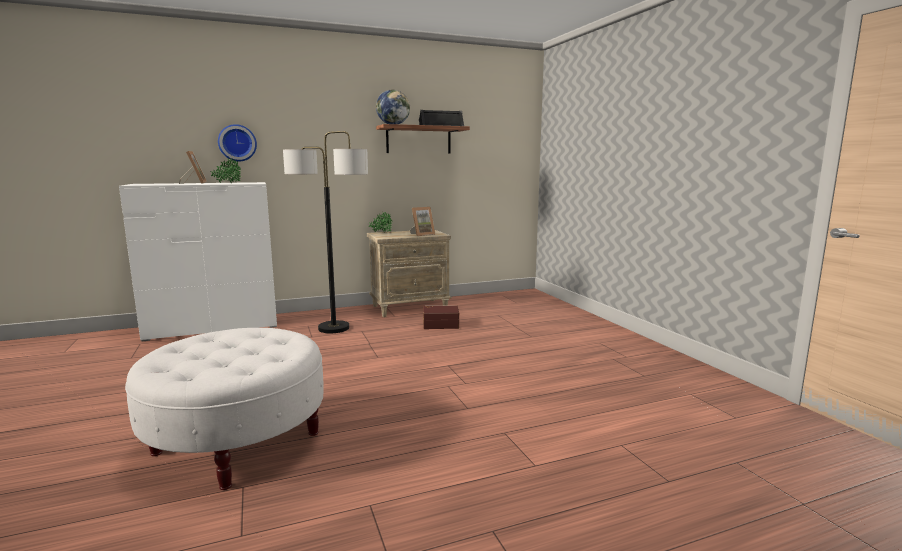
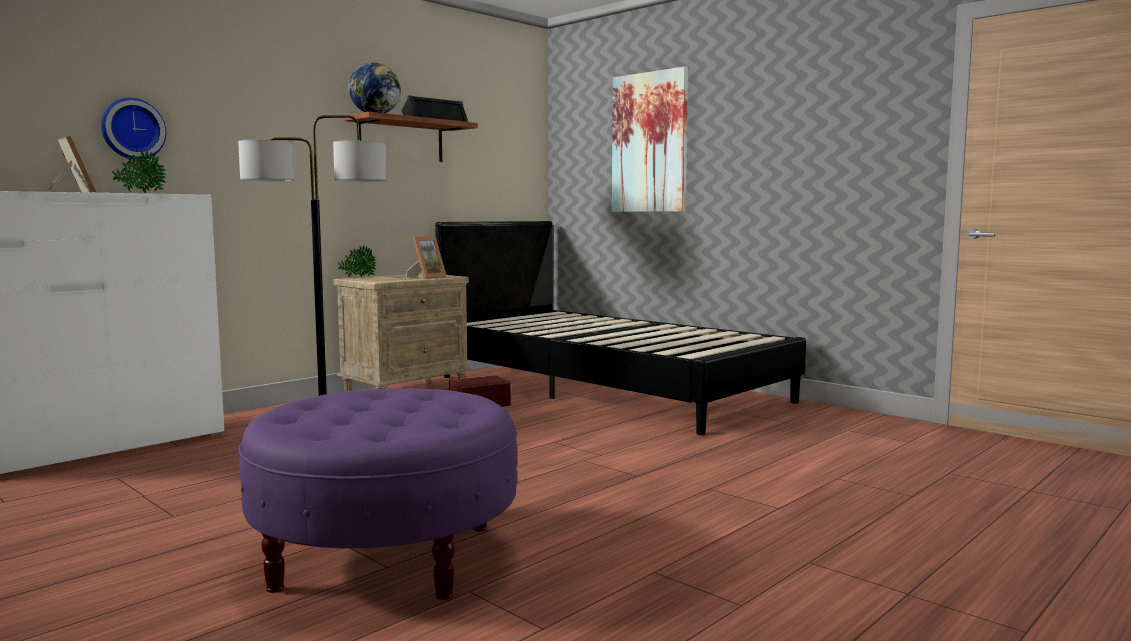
camera: 25 degrees left, 5 degrees down
(237, 443) = (385, 556): white ottoman -> purple ottoman
(541, 322) = (607, 388): none -> black bed
(597, 137) = (649, 142): none -> picture

